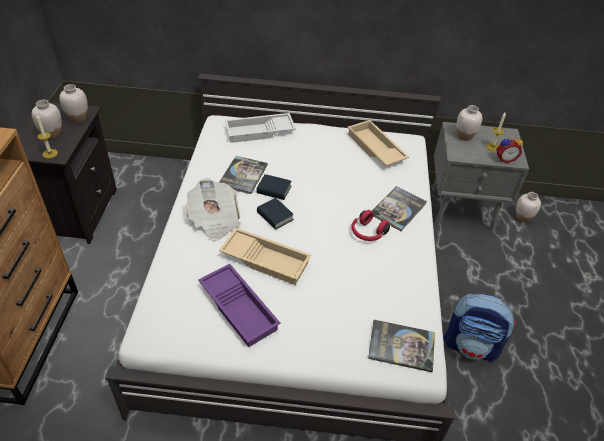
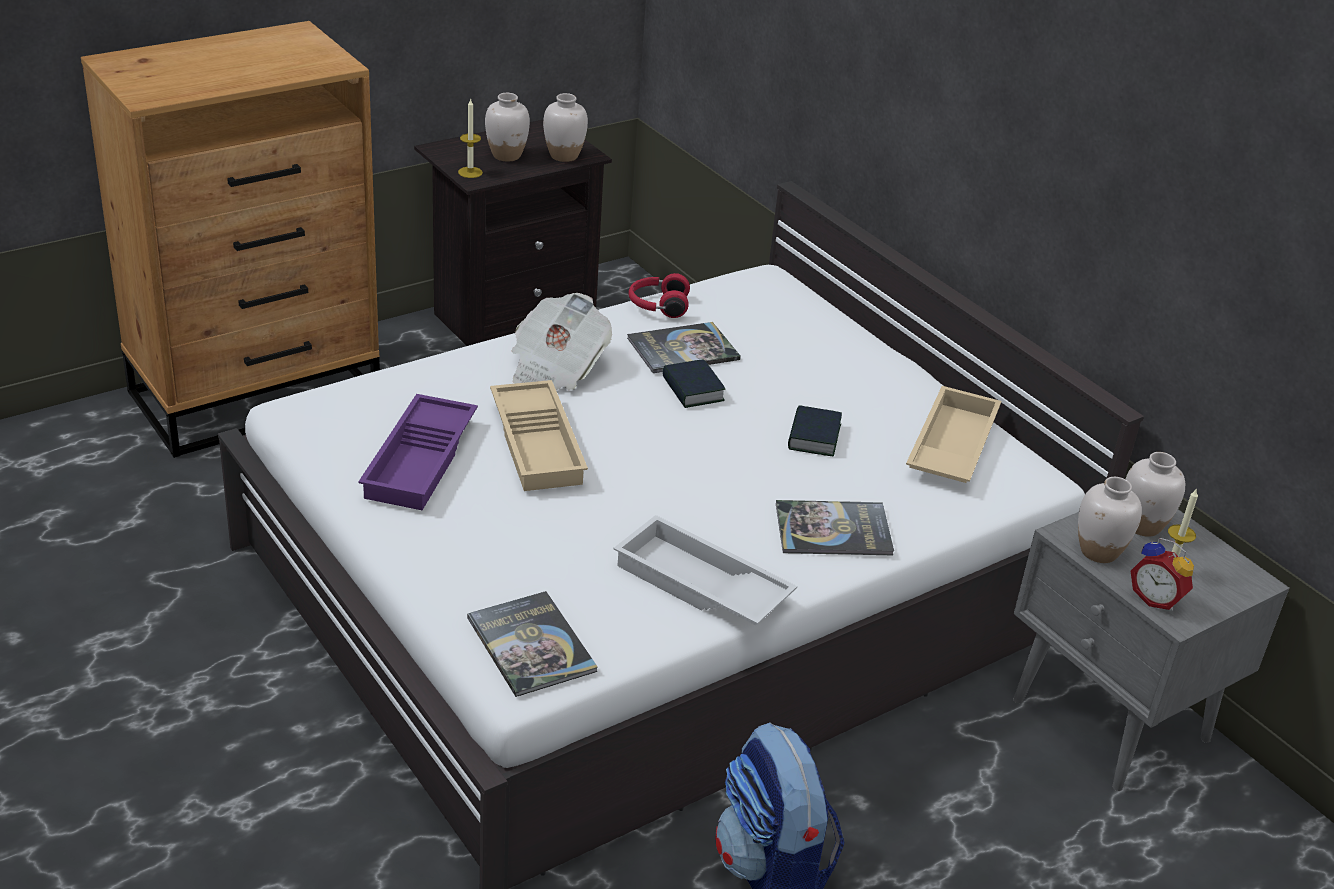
camera: 50 degrees right, 10 degrees down
(259, 132) = (802, 320): white tray -> white tray (699, 585)
(275, 216) = (637, 415): book -> book (813, 437)
(367, 233) = (729, 518): red headphones -> red headphones (657, 306)
(523, 217) = (1224, 825): white vase -> white vase (1099, 552)

